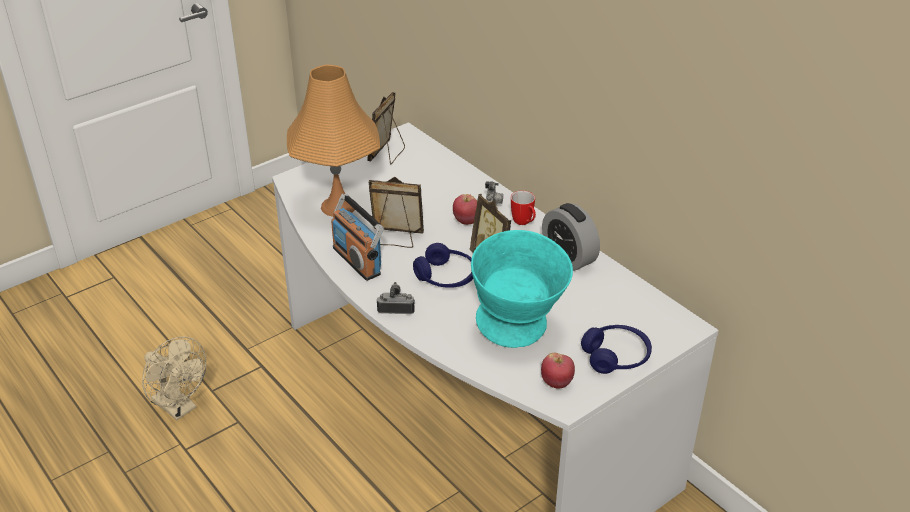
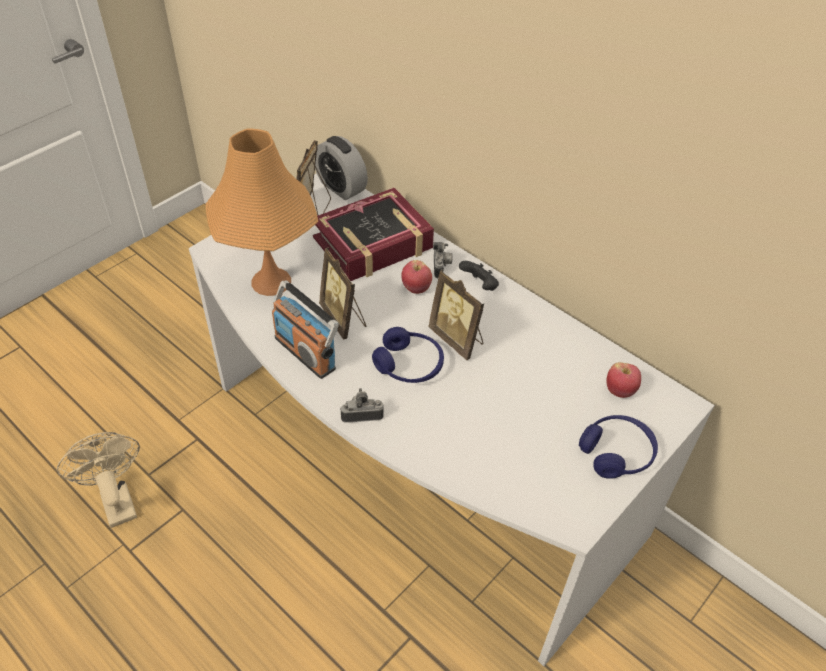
camera: 10 degrees left, 10 degrees up
(179, 408) = (116, 499): beige fan -> beige fan turned 150 degrees counterclockwise
(396, 238) = (344, 319): picture frame -> picture frame turned 120 degrees counterclockwise
(435, 184) = (373, 244): none -> book
(518, 333) = (503, 432): turquoise bowl -> none
(524, 223) = (479, 286): mug -> black game controller
(557, 383) = (561, 496): apple -> apple (620, 391)
(568, 256) = (536, 325): alarm clock -> alarm clock (341, 187)

